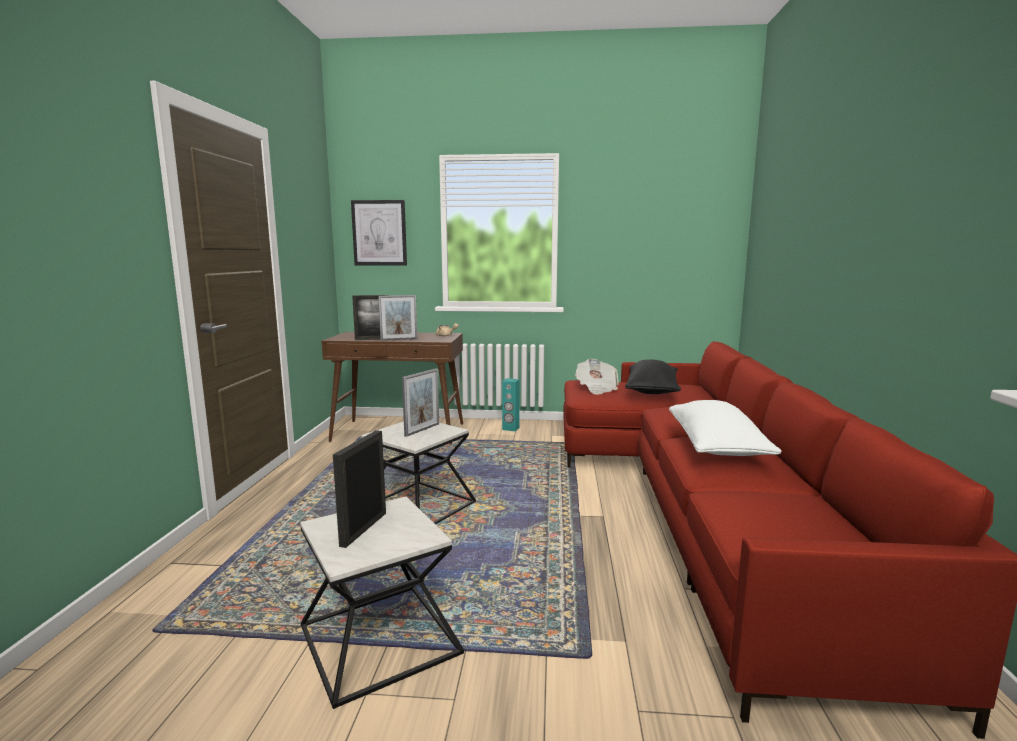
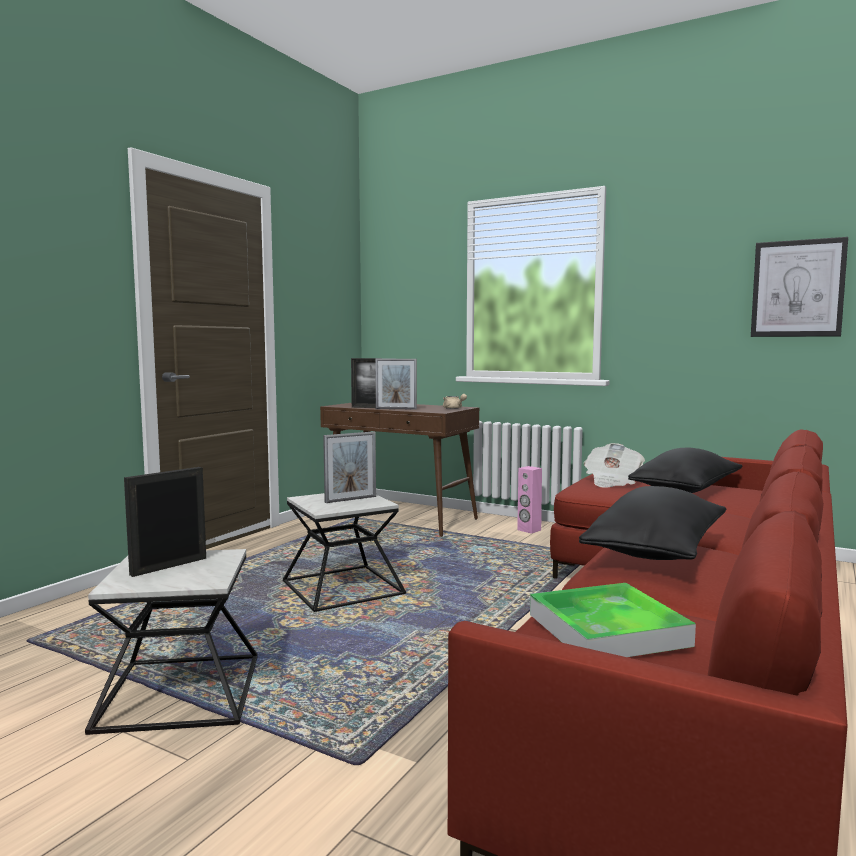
camera: 25 degrees right, 5 degrees down
(379, 233) = (404, 293): picture -> picture (797, 288)
(510, 428) = (529, 530): turquoise speaker -> pink speaker
(716, 447) = (657, 551): white pillow -> black pillow
(780, 517) = (607, 629): none -> tray

